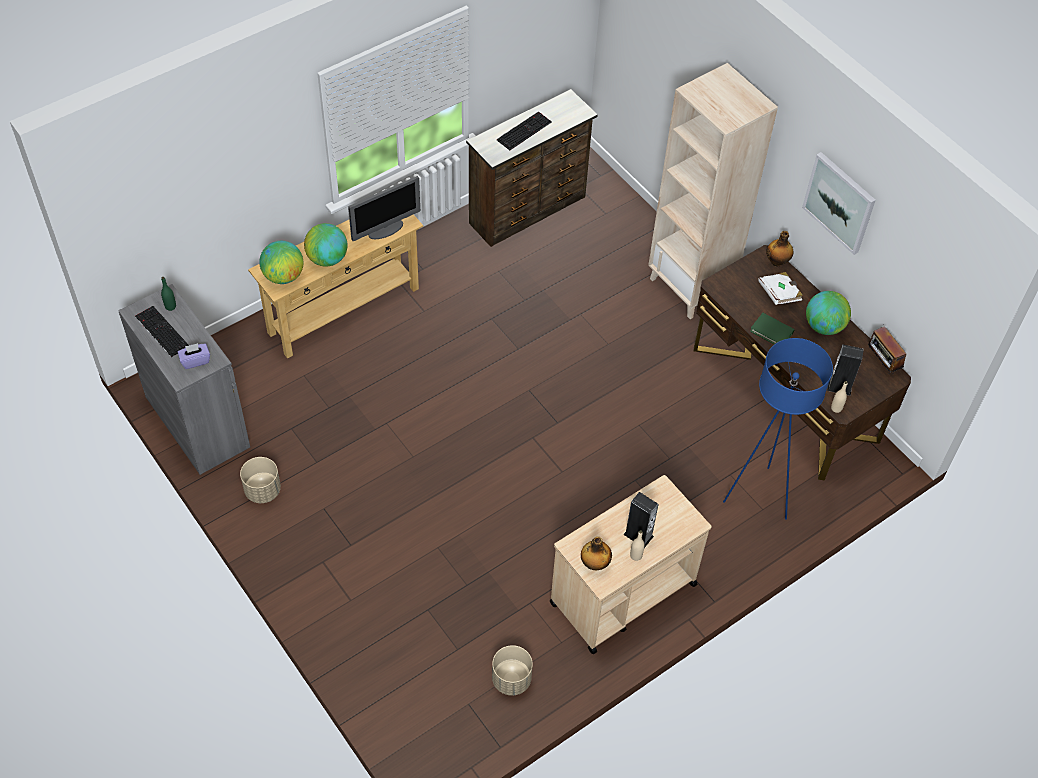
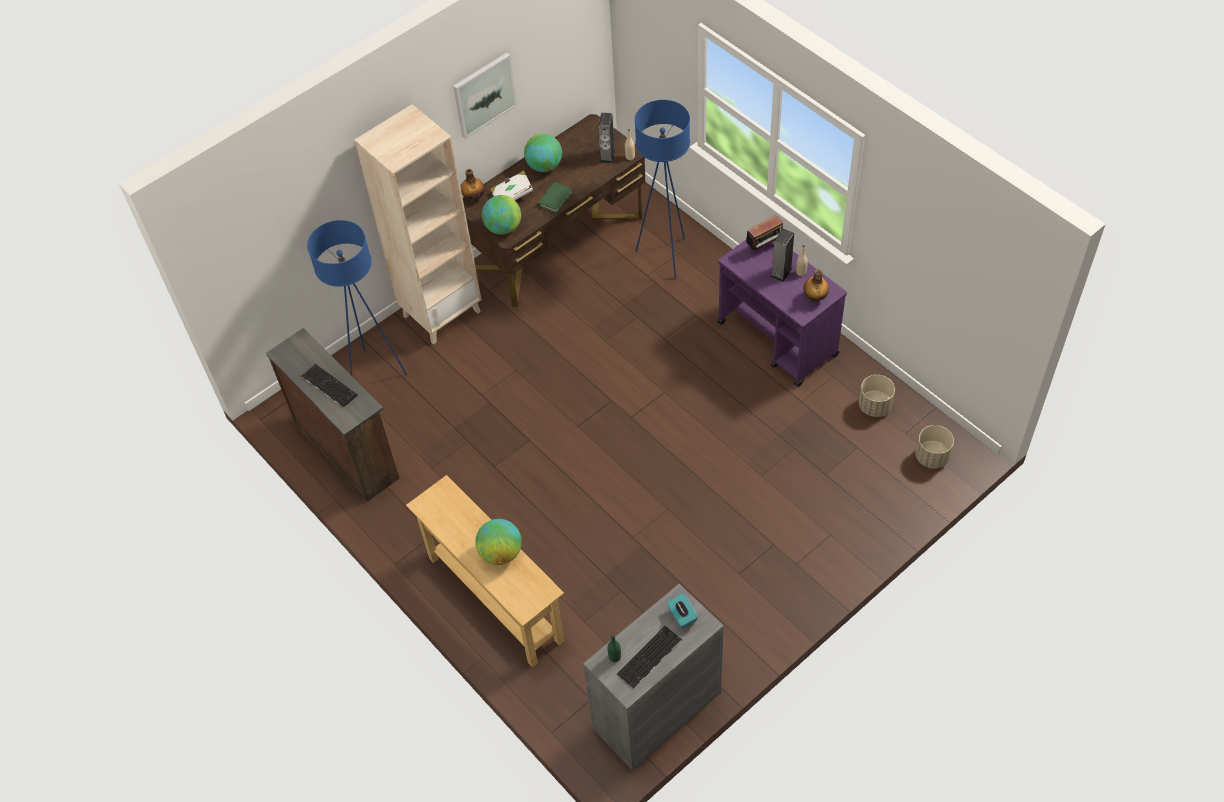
camera: 90 degrees left, 0 degrees up
(195, 360) = (682, 616): purple tissue box -> turquoise tissue box
(262, 490) = (728, 630): beige planter -> beige planter (931, 457)
(283, 276) = (529, 589): globe -> globe (503, 228)
(386, 229) = (455, 506): monitor -> none
(619, 232) = (375, 372): none -> blue floor lamp
(622, 594) = (778, 339): beige cart -> purple cart
(882, 363) = (579, 130): radio -> radio (765, 246)

